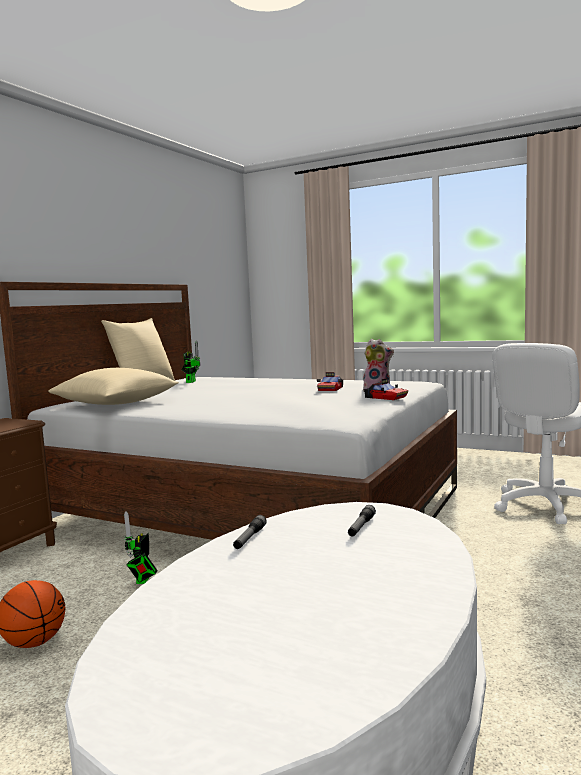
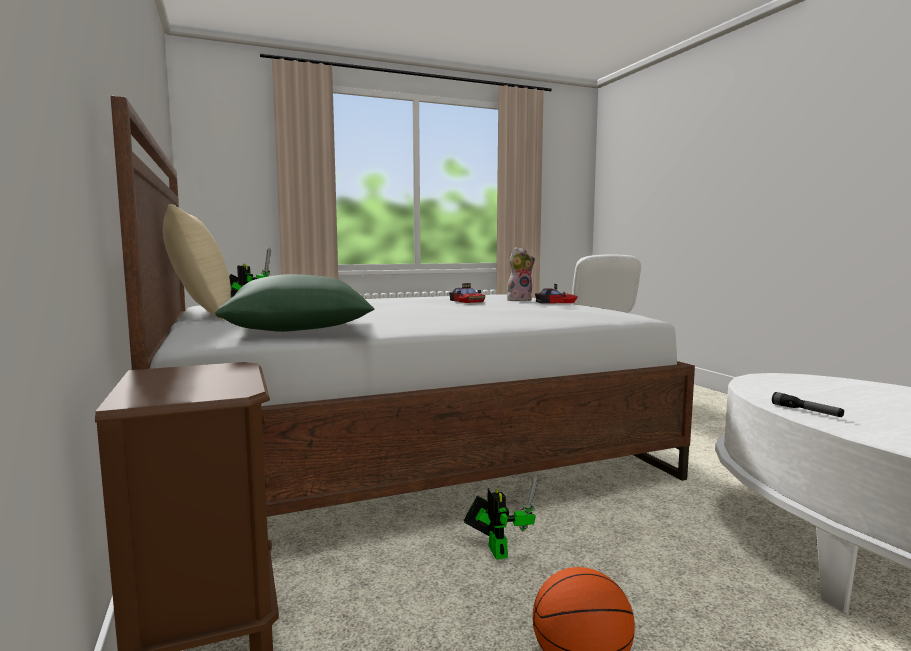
camera: 50 degrees left, 0 degrees up
(116, 404) = (298, 329): beige pillow -> green pillow
(142, 581) = (496, 549): toy robot -> toy robot turned 150 degrees counterclockwise
(361, 527) = (806, 387): flashlight -> none

